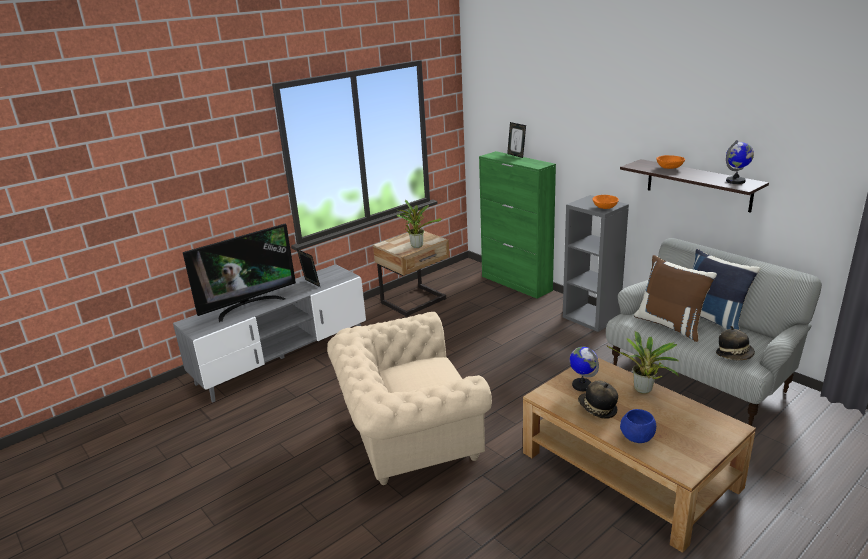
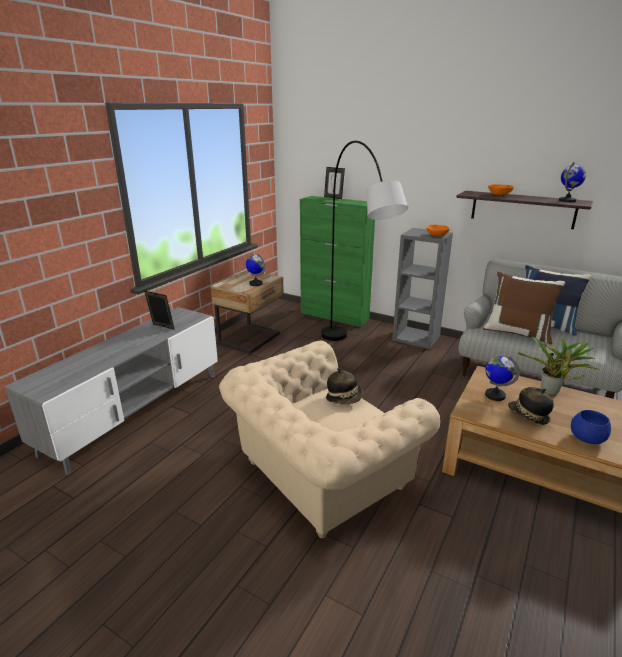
camera: 20 degrees left, 0 degrees up
(248, 306) = (98, 357): television -> none
(416, 245) = (255, 283): potted plant -> globe
(509, 331) = (354, 357): none -> grey floor lamp
(734, 355) = (589, 352): hat -> hat (344, 398)

